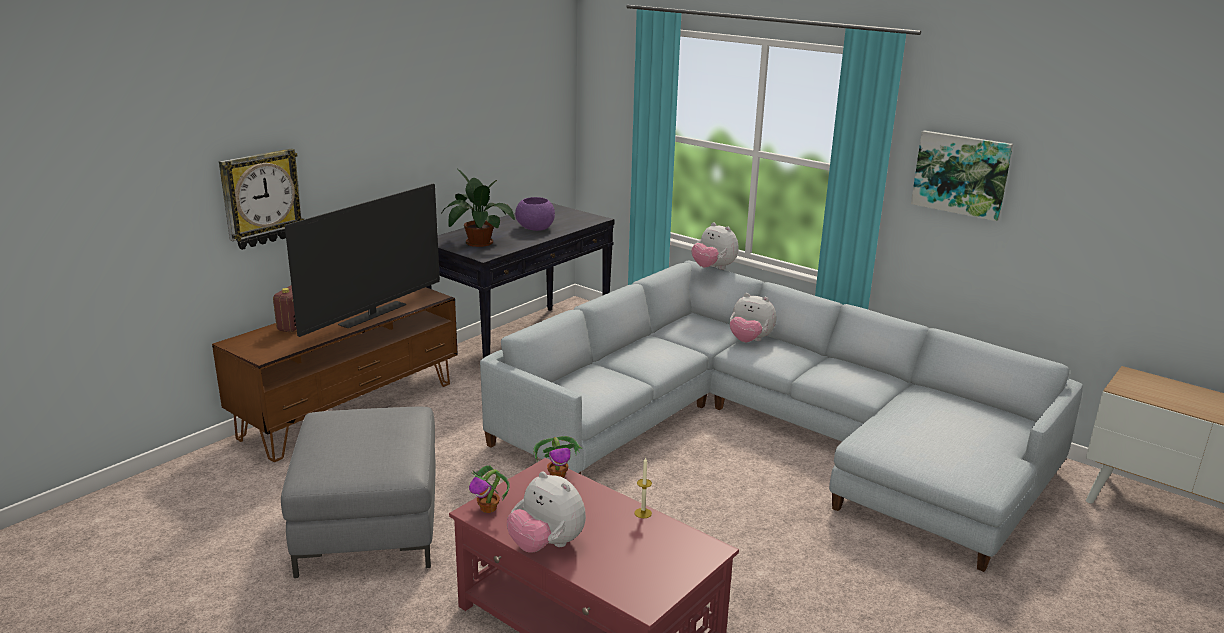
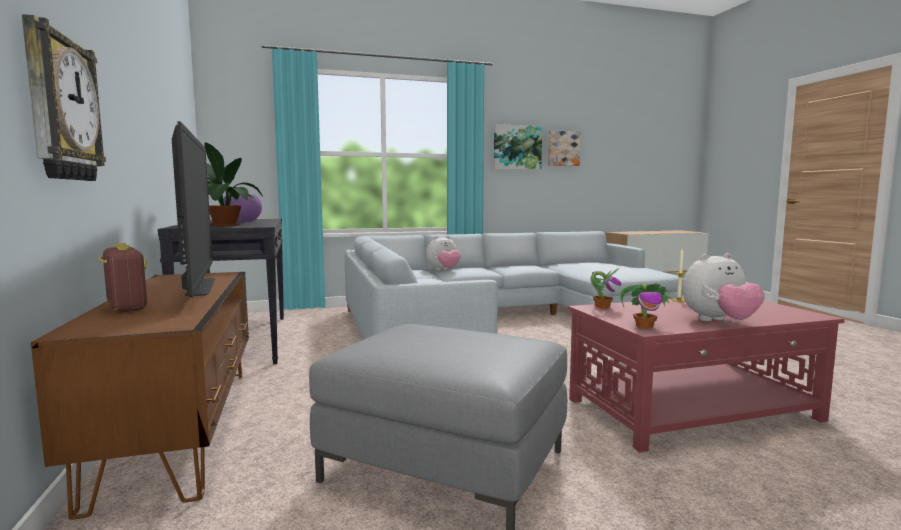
camera: 55 degrees left, 15 degrees down
(713, 268) = (383, 235): plush toy -> none
(1056, 190) = (563, 148): none -> picture

